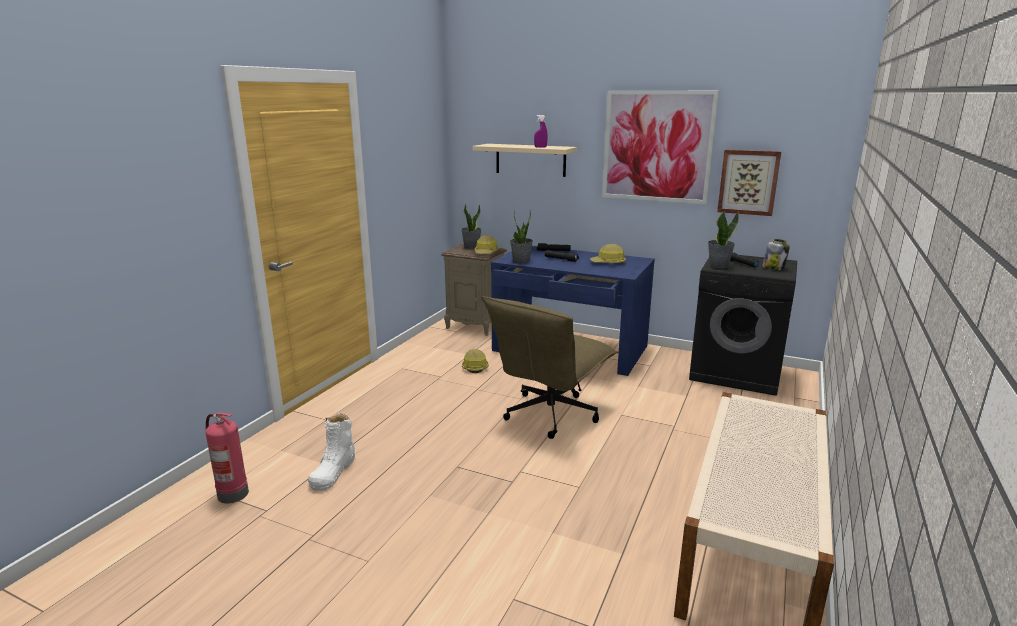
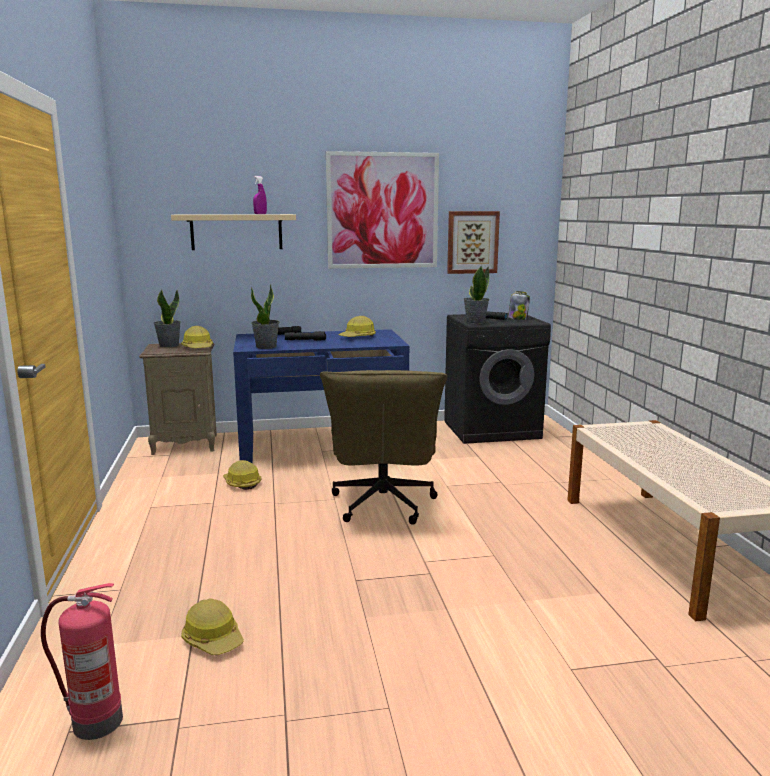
camera: 35 degrees left, 5 degrees down
(333, 471) = (214, 639): white boot -> hard hat

